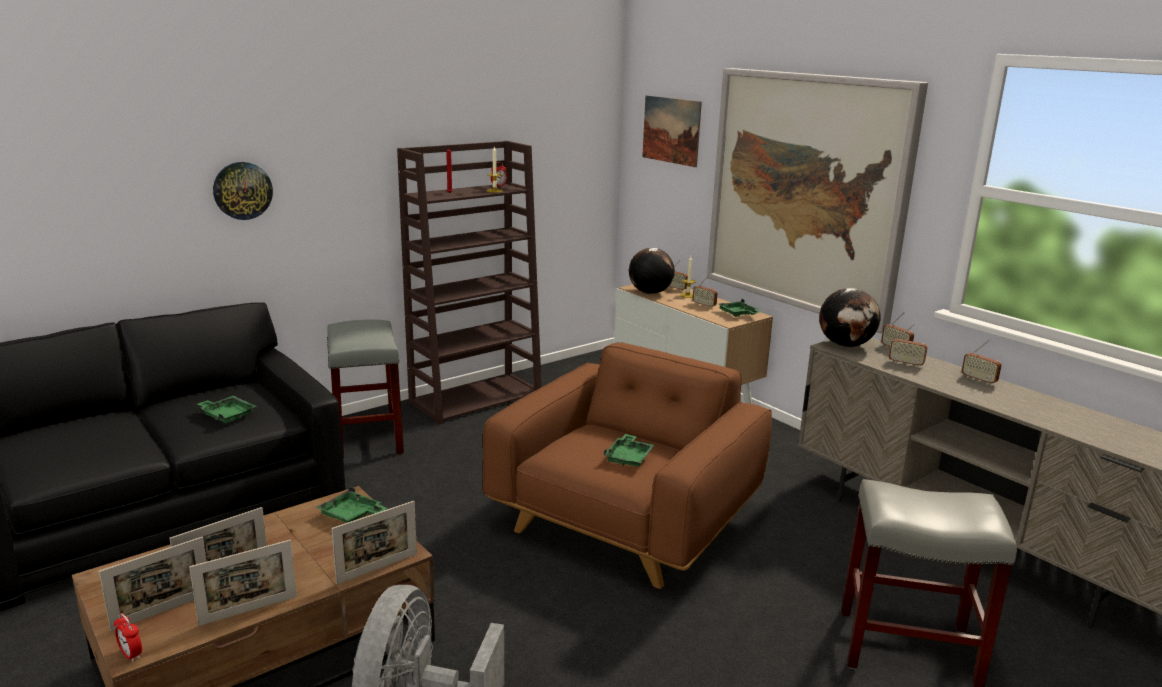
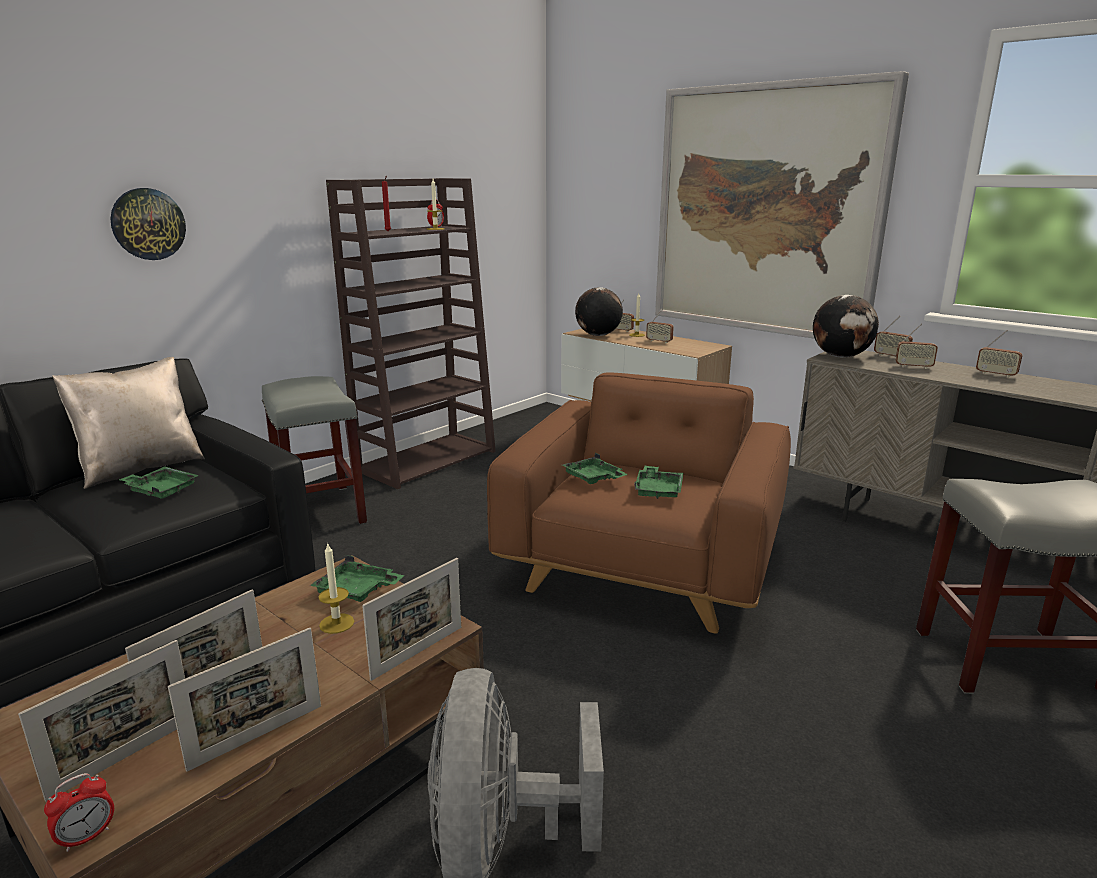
camera: 10 degrees left, 0 degrees up
(131, 655) = (87, 837): alarm clock -> alarm clock turned 75 degrees counterclockwise
(217, 393) = (141, 468): none -> beige pillow
(328, 539) = (336, 623): none -> candle
(671, 130) = (604, 167): picture -> none
(738, 314) = (698, 346): green tray -> green tray (593, 478)

